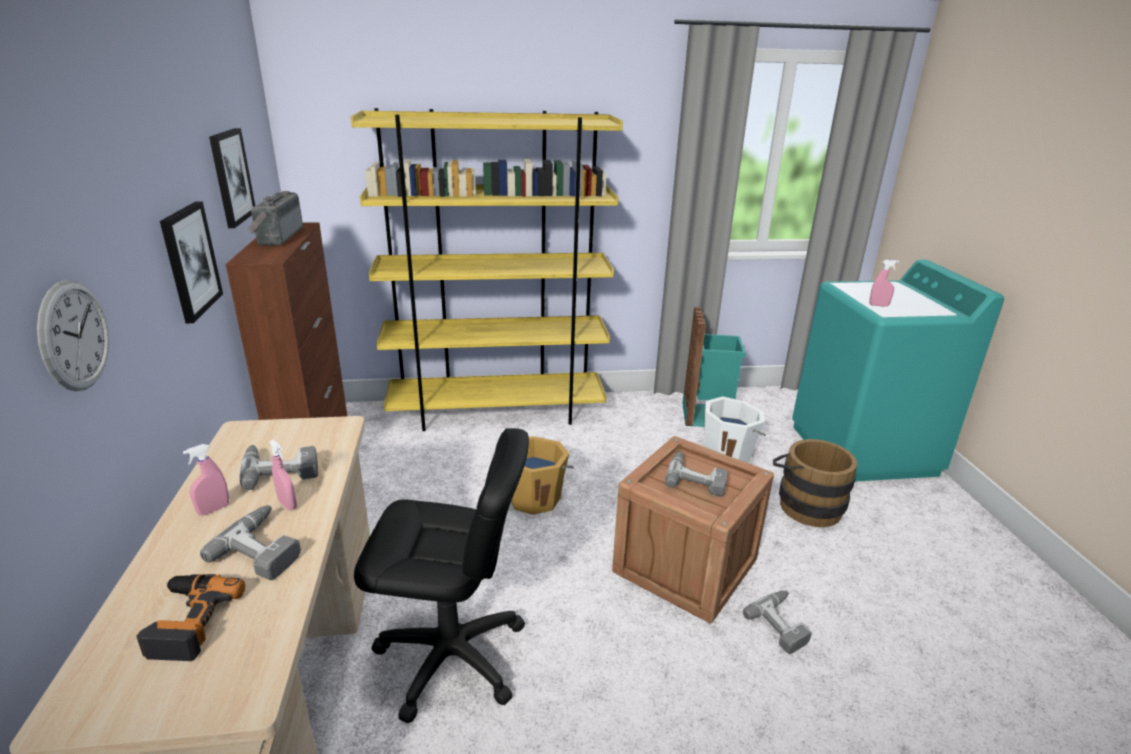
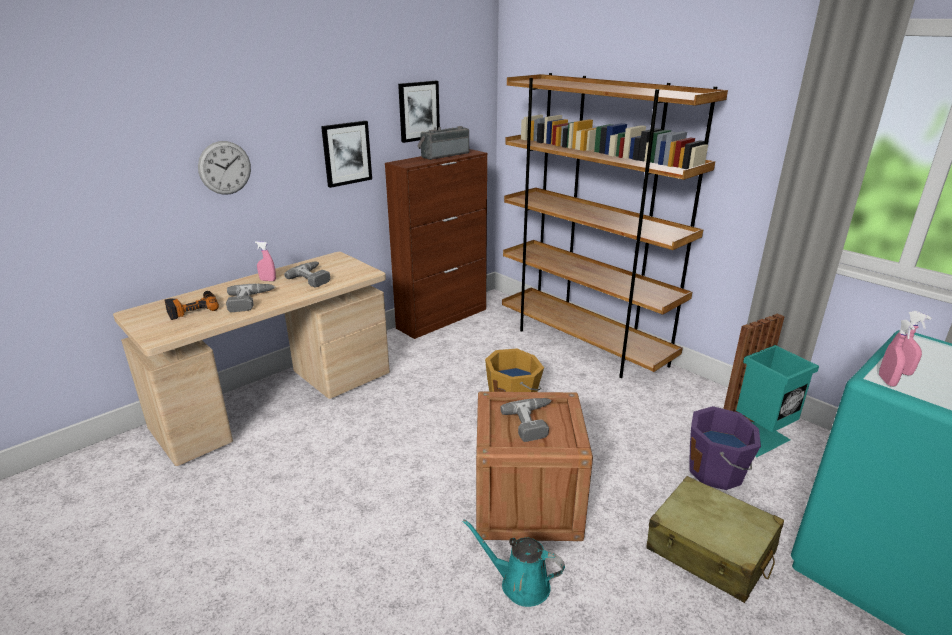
camera: 55 degrees right, 0 degrees up
(287, 504) = (287, 291): pink spray bottle -> pink spray bottle (886, 381)
(451, 657) = (344, 439): black office chair -> none
(497, 412) = (584, 344): yellow bookcase -> brown bookcase
(728, 452) = (717, 472): white bucket -> purple bucket
(783, 624) = (520, 584): power drill -> turquoise watering can
(805, 504) = (710, 550): brown bucket -> beige suitcase

